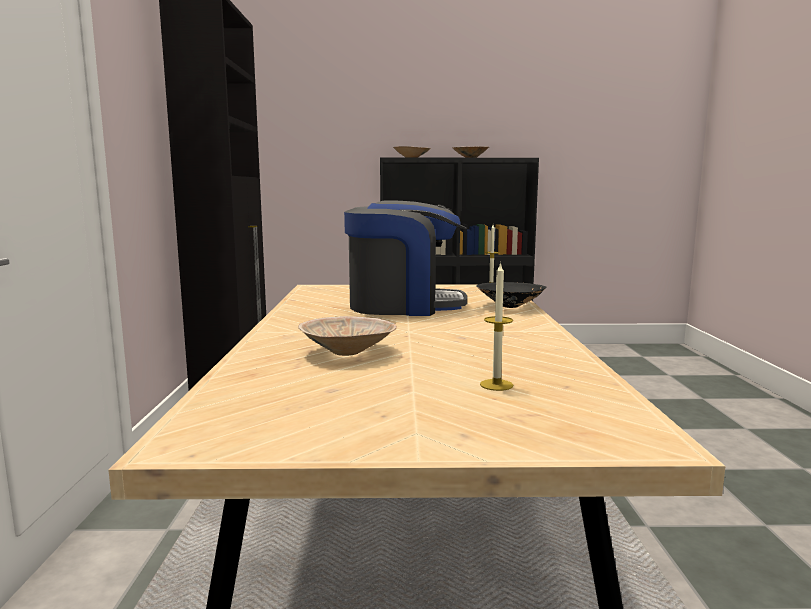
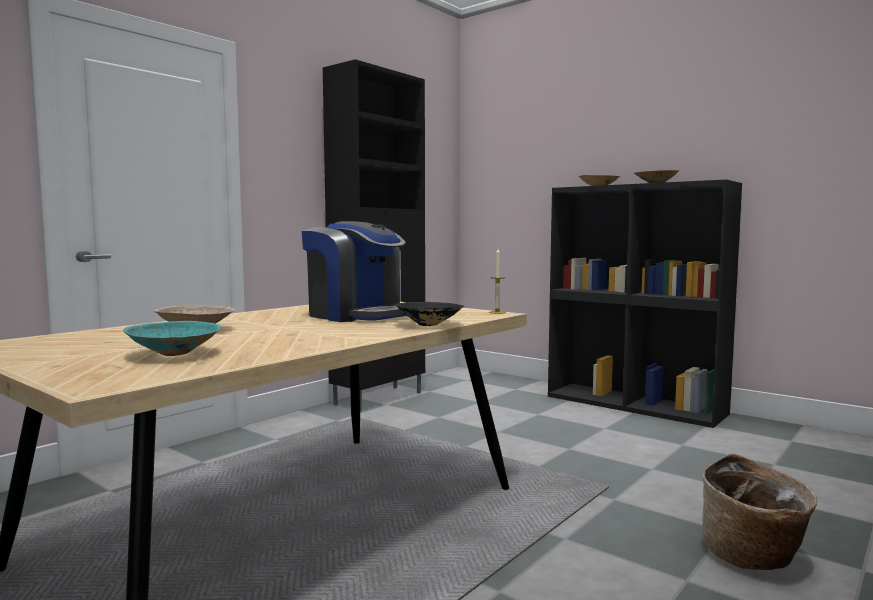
camera: 40 degrees right, 5 degrees down
(496, 385) = (175, 354): candle -> turquoise bowl
(701, 440) = (753, 557): none -> basket

